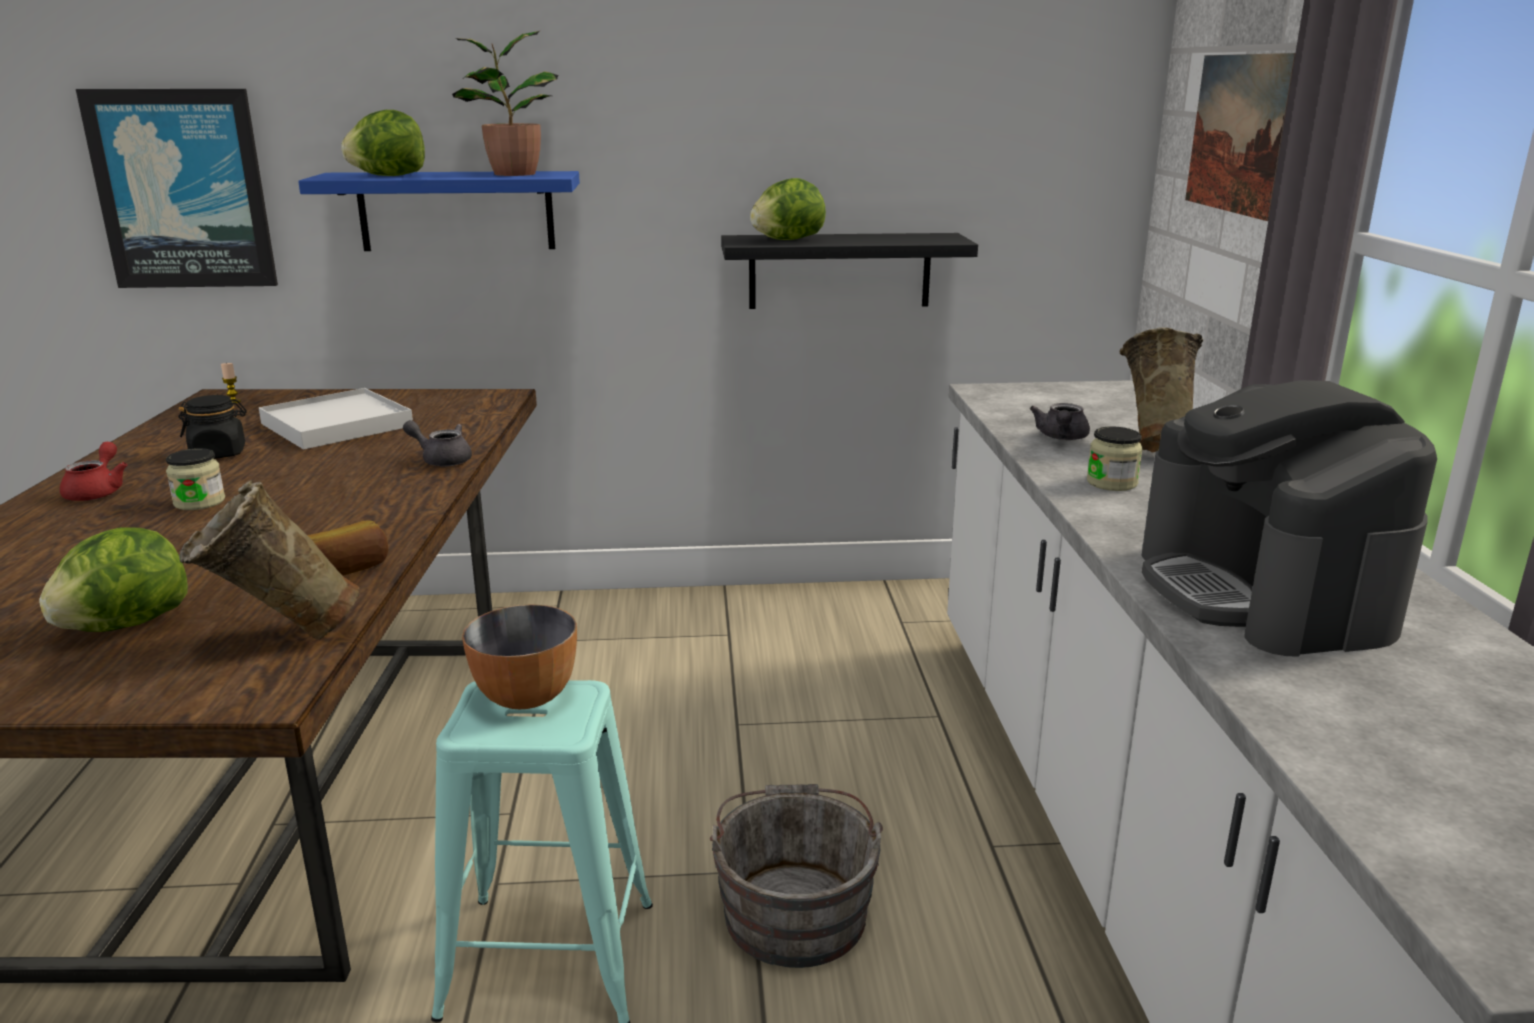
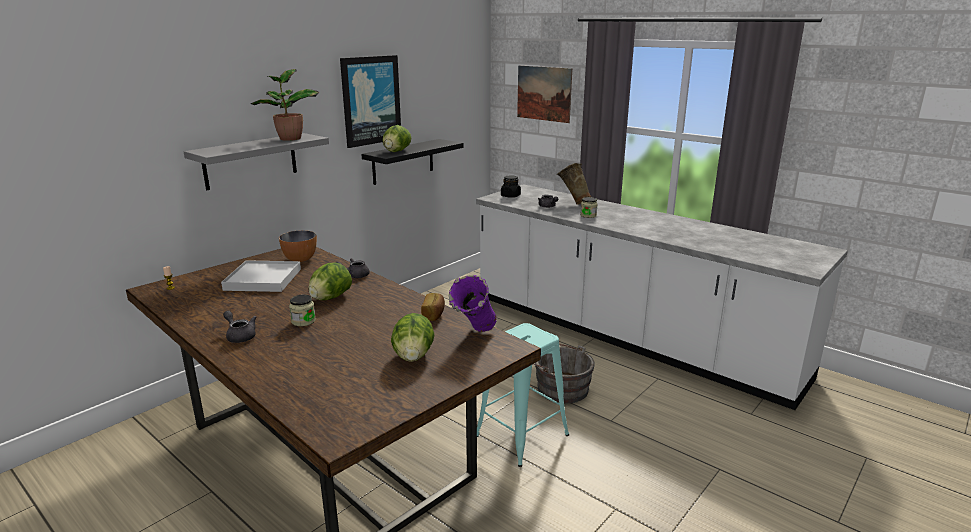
camera: 45 degrees left, 0 degrees up
(98, 491) = (240, 336): red teapot -> grey teapot
(183, 190) = (99, 173): picture -> picture (371, 100)
(219, 453) = (245, 306): black jar -> black jar (510, 196)
(280, 639) = (474, 336): beige vase -> purple vase
(389, 176) = (238, 148): lettuce -> lettuce (330, 298)
(456, 211) = (250, 161): blue shelf -> grey shelf
(525, 698) = (516, 335): bowl -> bowl (300, 259)
(1264, 592) = (671, 230): coffee machine -> none

